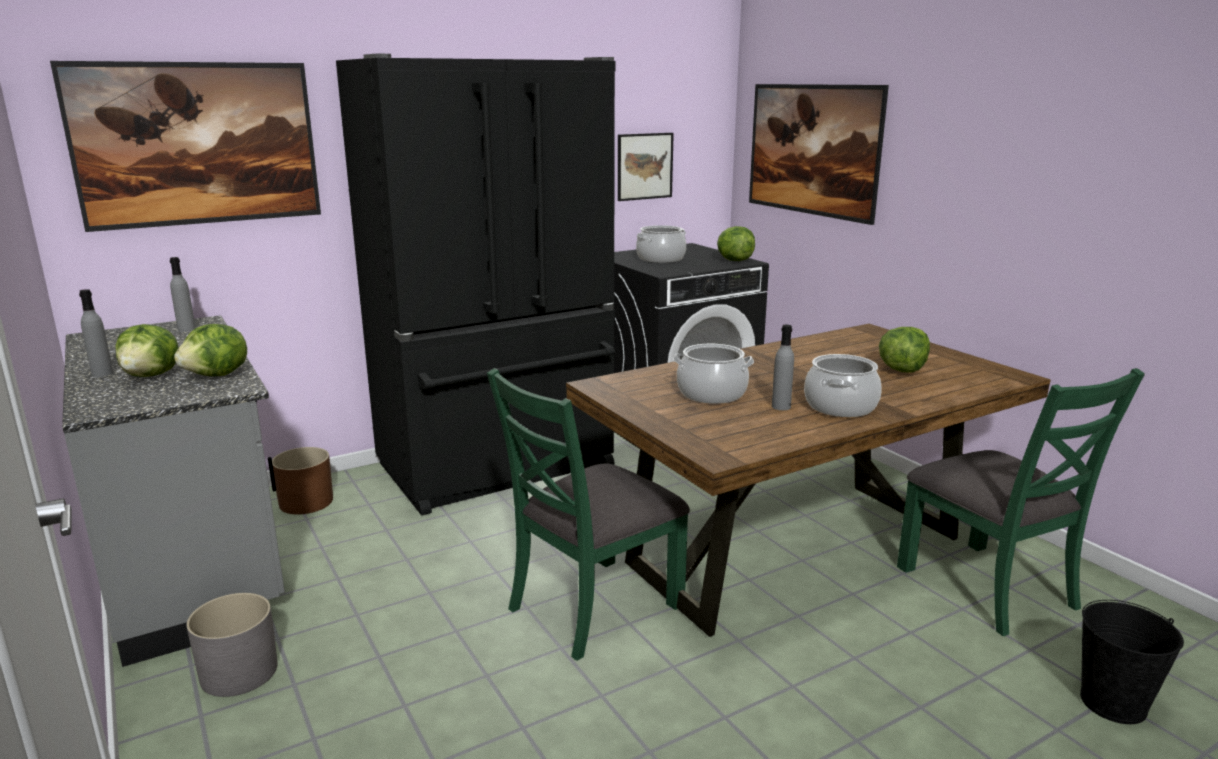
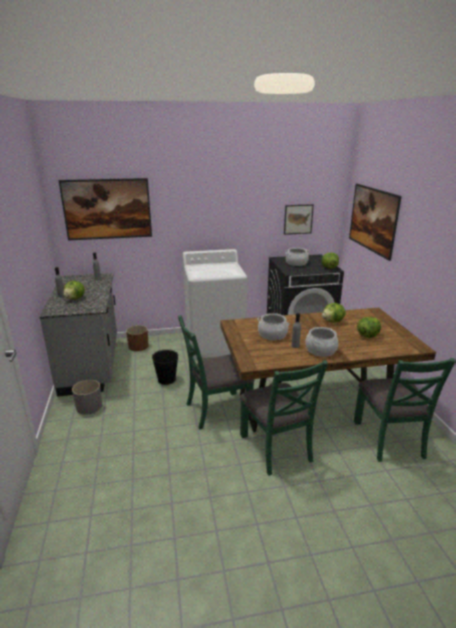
camera: 20 degrees right, 5 degrees up
(218, 375) = (94, 302): lettuce -> lettuce (333, 321)
(499, 467) = (215, 343): black fridge -> white washing machine
(782, 659) = (276, 447): none -> green chair
(1113, 703) = (406, 501): black bucket -> black bucket (166, 379)

